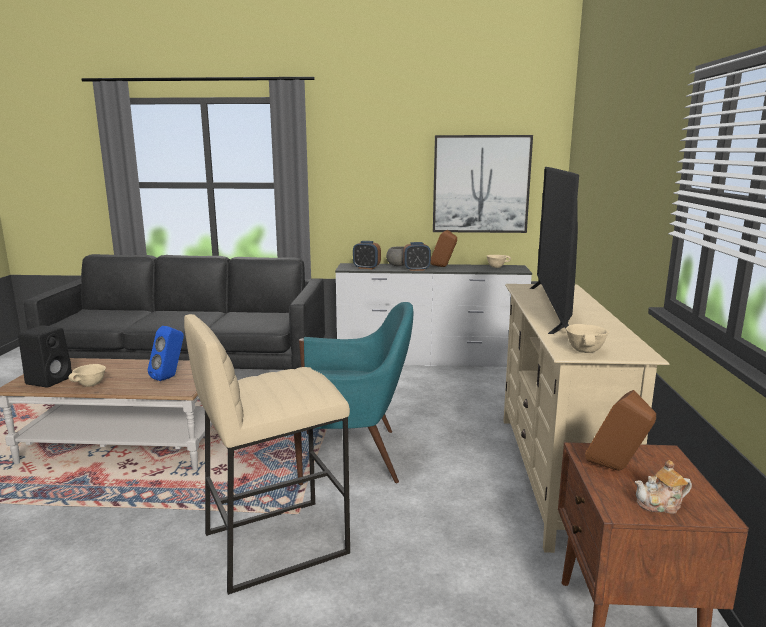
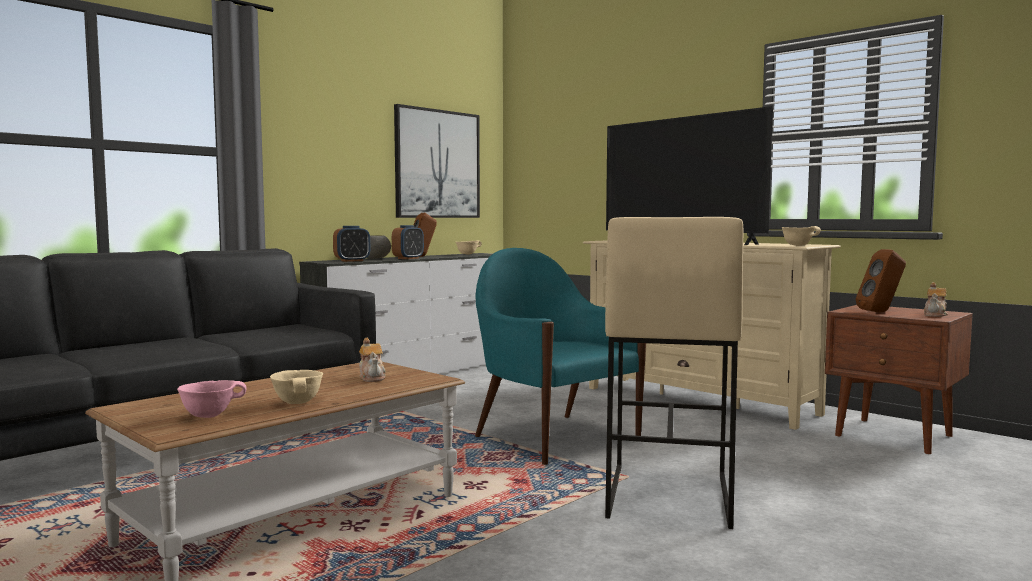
camera: 50 degrees left, 10 degrees down
(50, 380) = (209, 415): black speaker -> pink bowl
(170, 377) = (372, 377): blue speaker -> teapot
(352, 456) = (554, 438): turquoise armchair -> turquoise armchair turned 75 degrees counterclockwise

